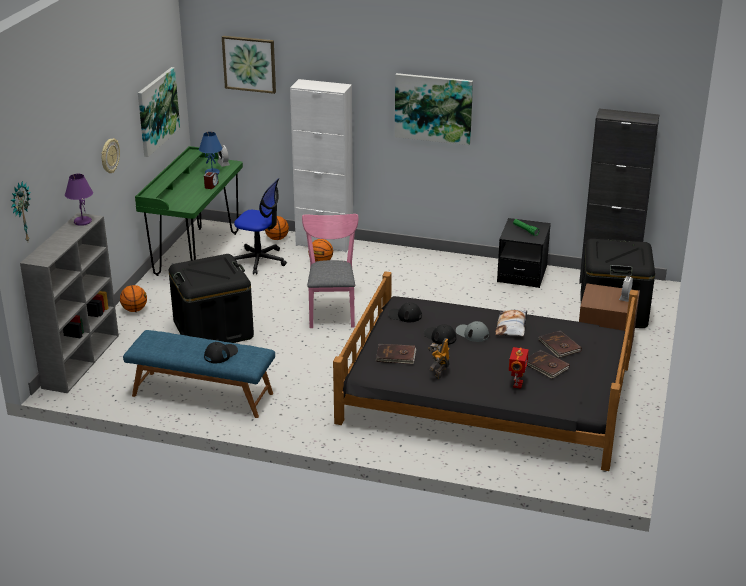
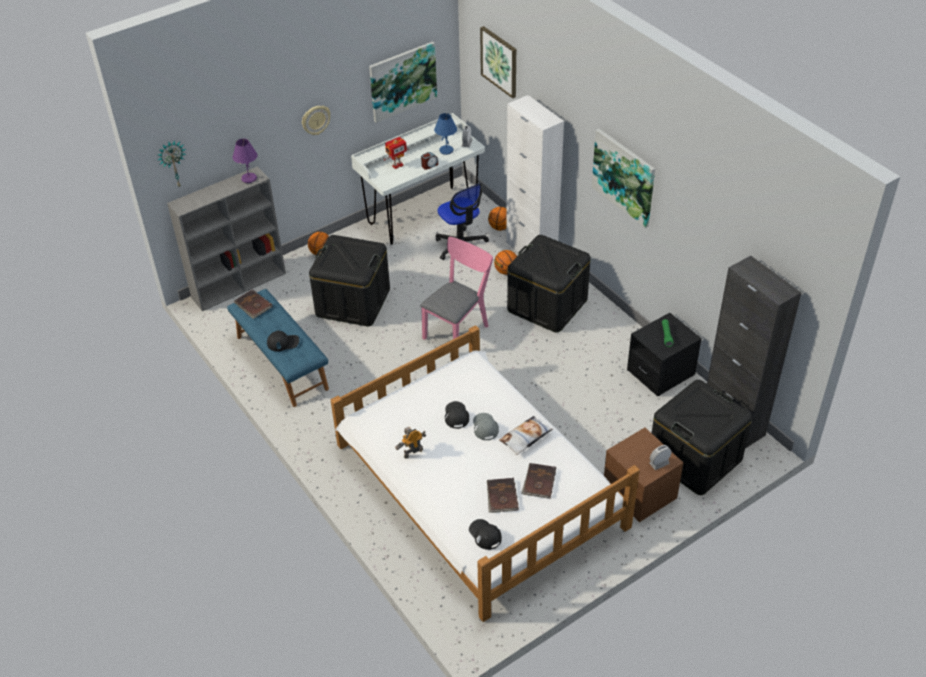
camera: 40 degrees right, 15 degrees up
(196, 254) = (422, 215): green desk -> white desk
(383, 269) = (547, 305): none -> black storage box
(396, 356) = (400, 416): brown book -> brown book (253, 305)
(404, 315) = (456, 377): black cap -> black cap (485, 535)
(485, 394) = (478, 484): black bed -> white bed
(517, 384) = (456, 501): toy robot -> toy robot (397, 165)

